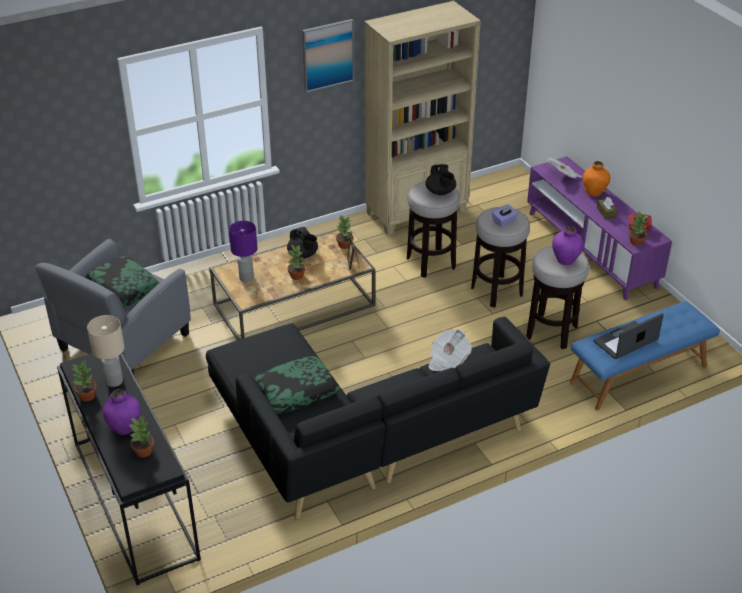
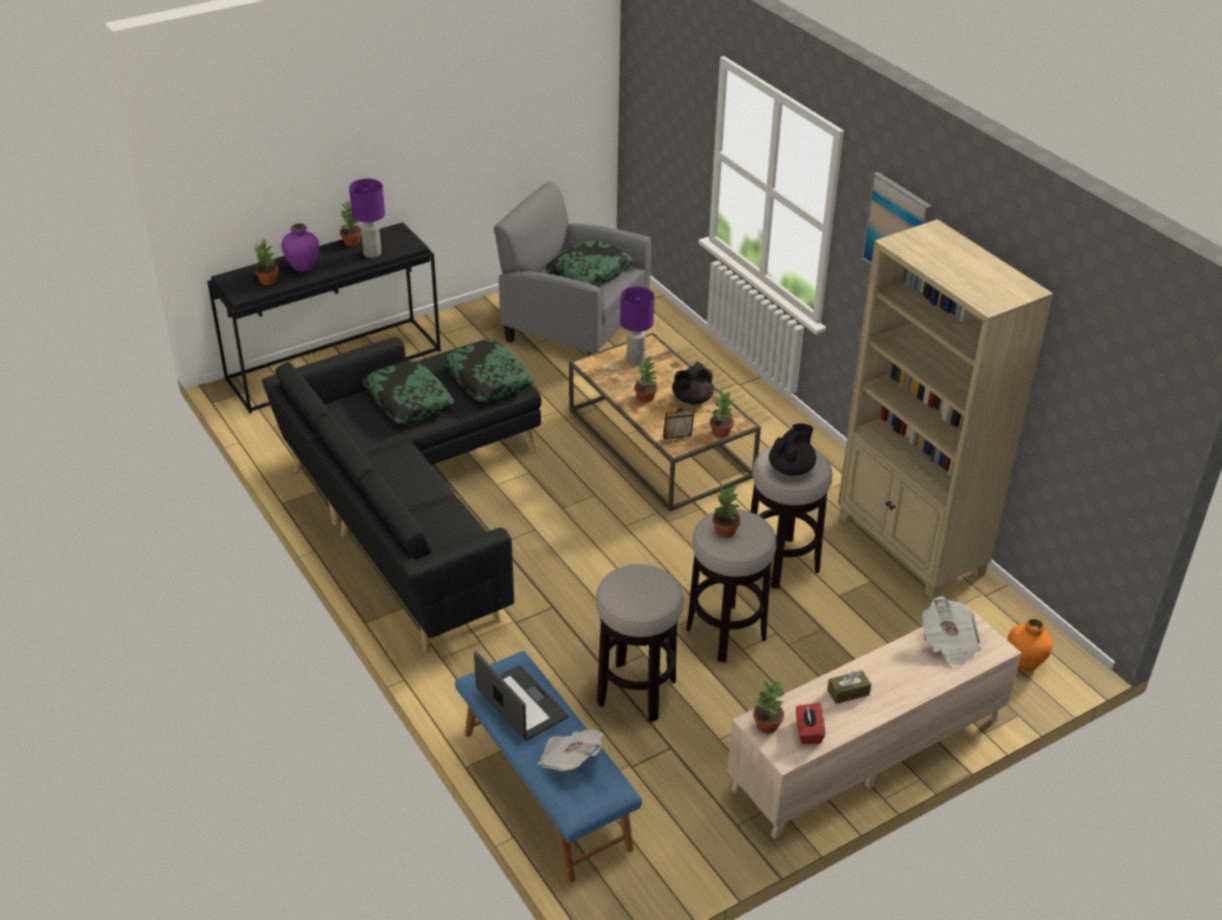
camera: 85 degrees right, 0 degrees up
(114, 381) = (371, 253): beige table lamp -> purple table lamp
(273, 346) = (487, 379): none -> pillow
(440, 192) = (791, 468): black teapot -> black teapot turned 150 degrees clockwise
(447, 360) = (460, 514): newspaper -> newspaper (569, 760)
(504, 221) = (726, 531): purple tissue box -> potted plant
(565, 260) = (633, 592): purple vase -> none
(591, 249) = (868, 753): purple tv stand -> beige tv stand
(594, 192) = (909, 681): orange vase -> orange vase (1024, 663)

